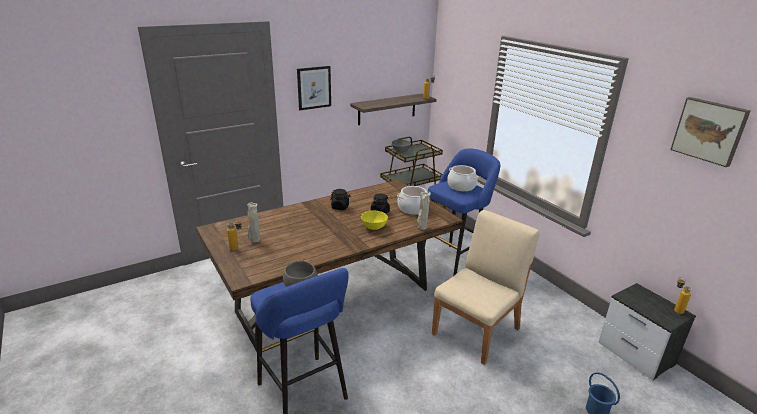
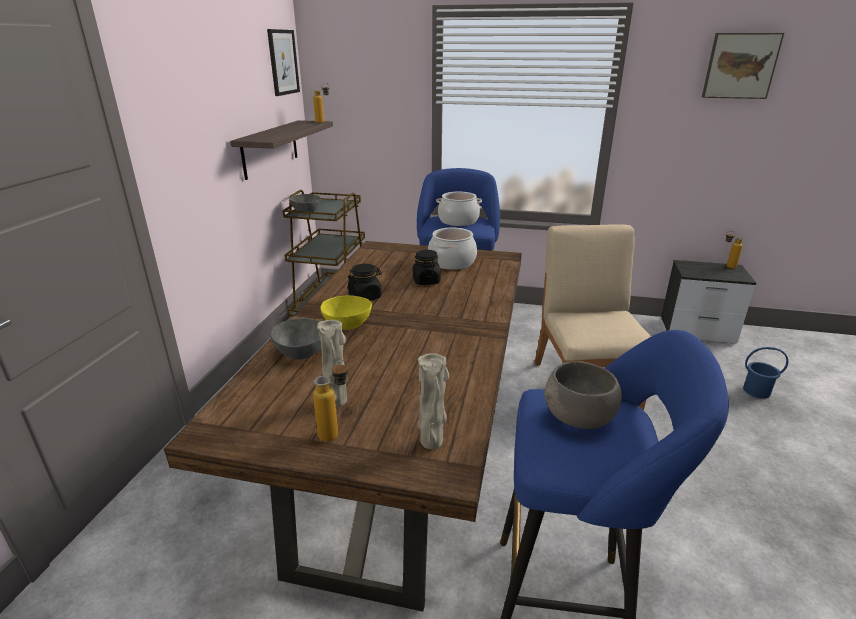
camera: 45 degrees left, 0 degrees up
(276, 218) = (301, 352): none -> grey bowl
(314, 87) = (179, 112): picture -> picture (283, 62)
(374, 227) = (459, 299): yellow bowl -> yellow bowl (348, 326)
(422, 228) = (505, 276): beige vase -> beige vase (431, 443)

